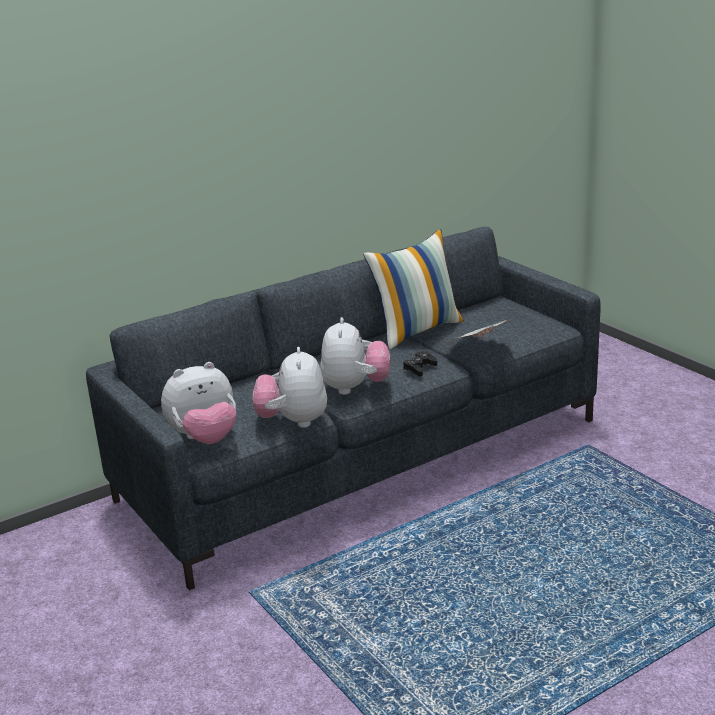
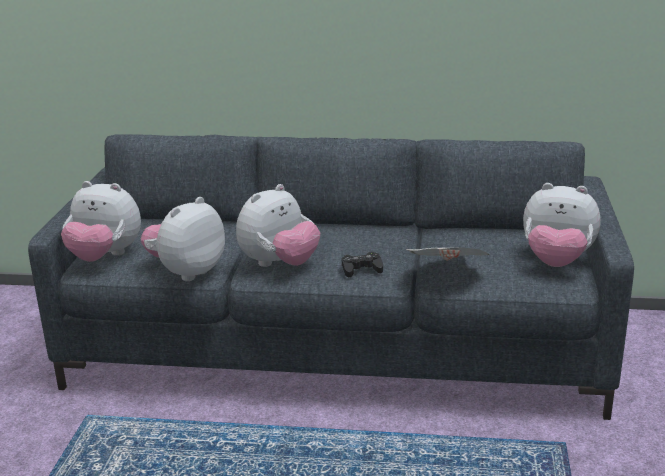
camera: 40 degrees right, 0 degrees up
(417, 330) = (428, 234): pillow -> none
(527, 317) = (556, 262): none -> plush toy

